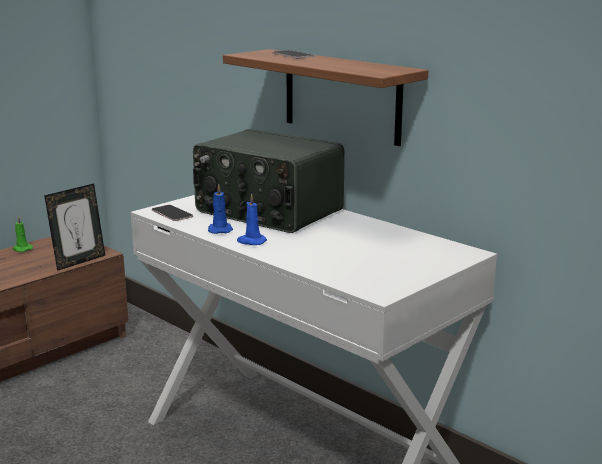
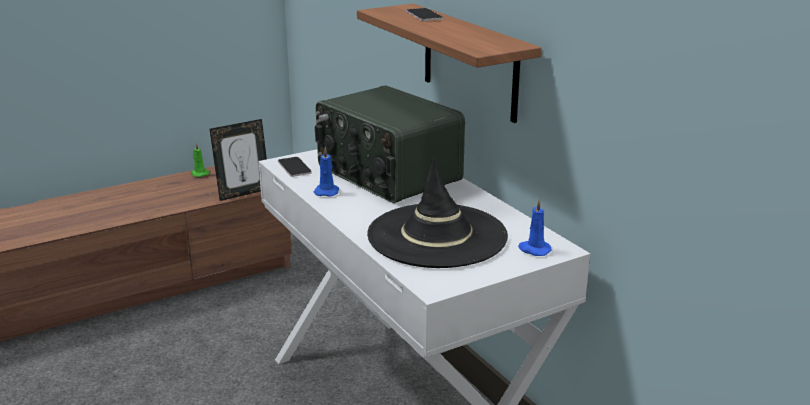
camera: 15 degrees right, 5 degrees up
(251, 241) = (347, 209): blue candle -> blue candle (533, 250)
(352, 254) = (437, 236): none -> black hat

